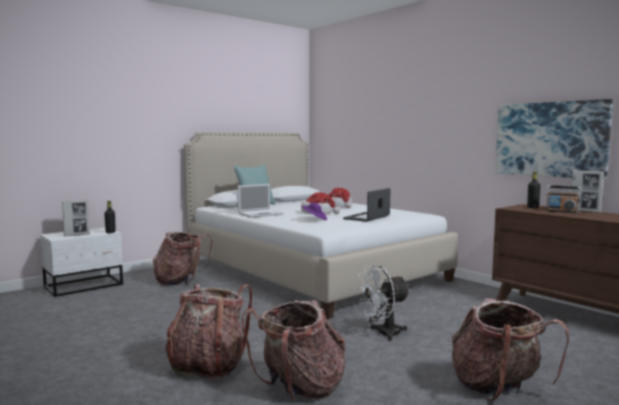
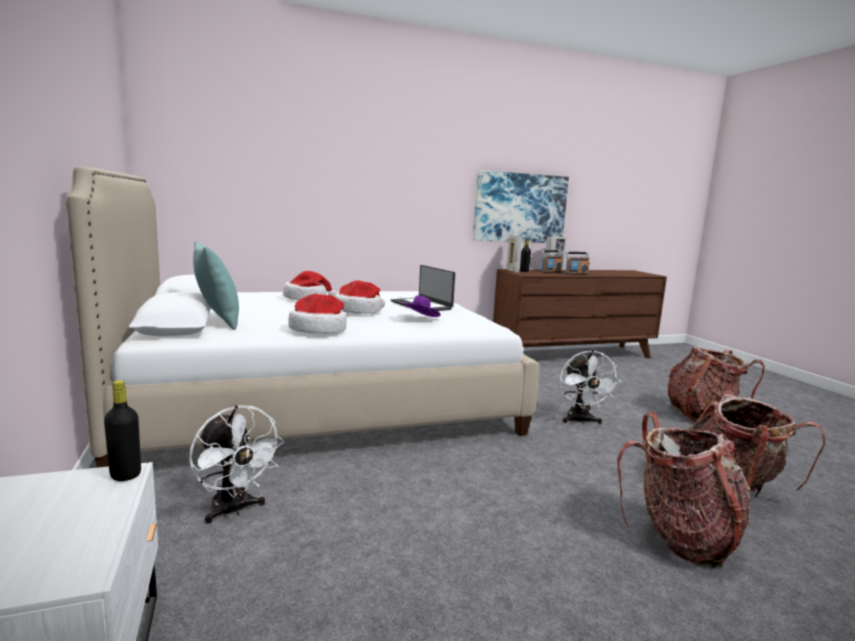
camera: 70 degrees left, 5 degrees up
(77, 235) = (74, 532): picture frame -> picture frame (512, 271)
(181, 281) = (234, 510): backpack -> white fan
(261, 214) = (319, 329): laptop -> hat
(580, 216) = (576, 274): none -> radio

